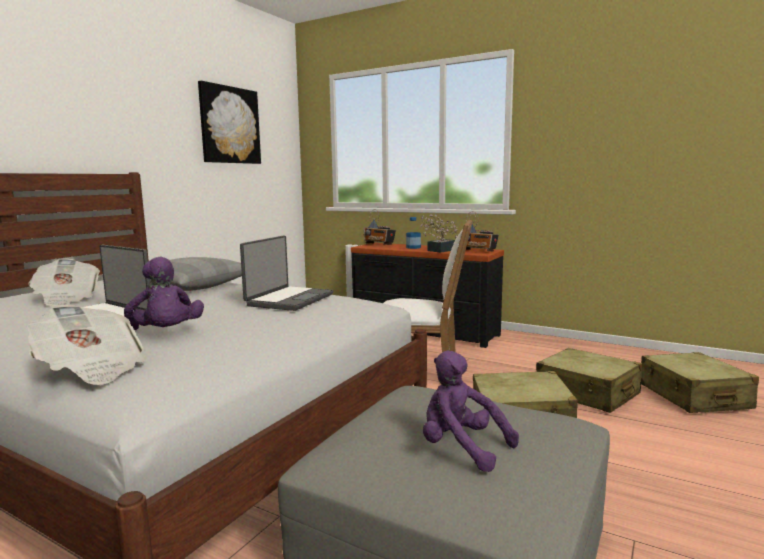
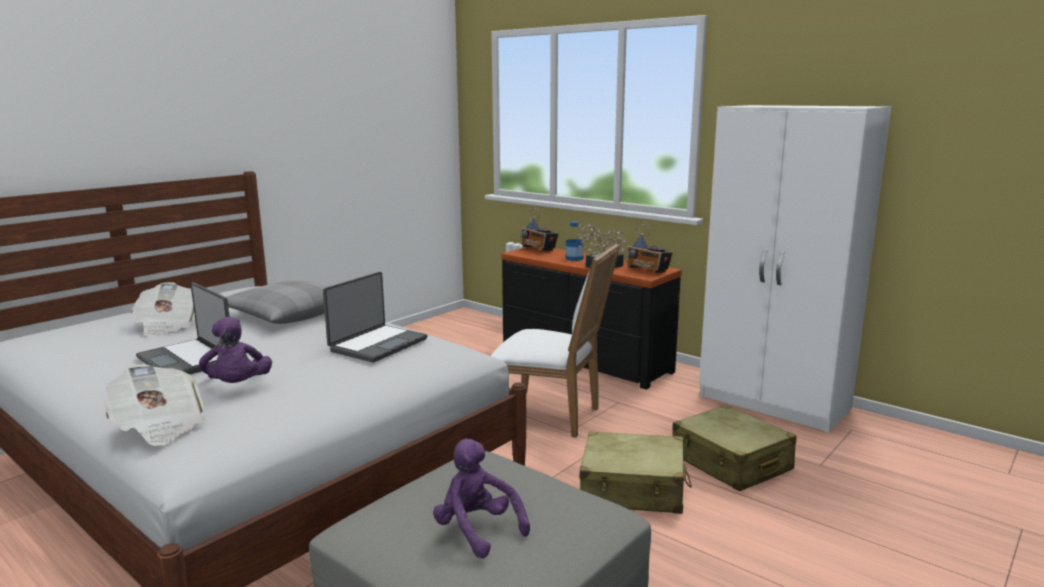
camera: 10 degrees right, 5 degrees up
(229, 125) = (365, 102): picture -> none
(590, 350) = (774, 403): none -> white wardrobe
(693, 397) = (859, 480): beige suitcase -> none

